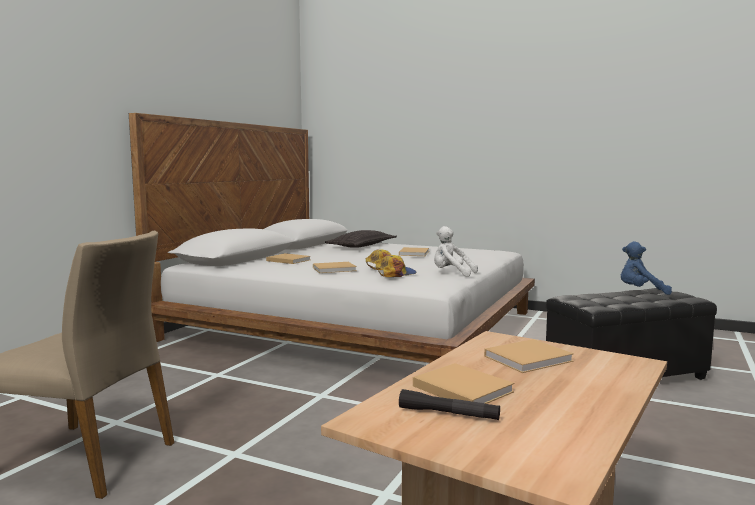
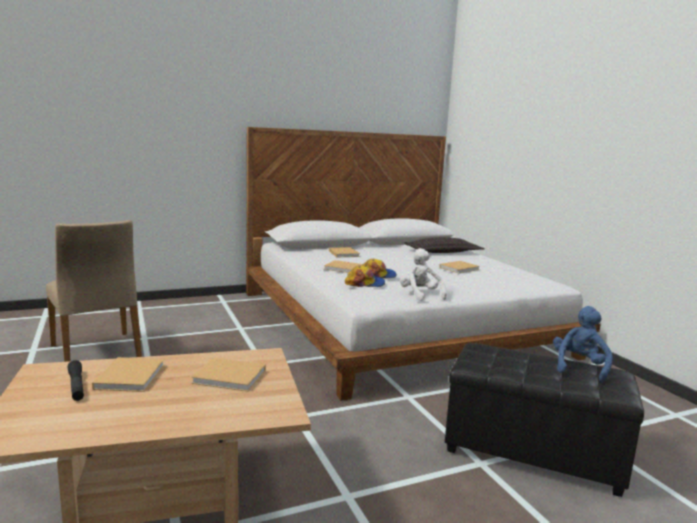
camera: 40 degrees right, 5 degrees up
(641, 292) = (579, 367): blue plush toy -> blue plush toy turned 60 degrees clockwise

